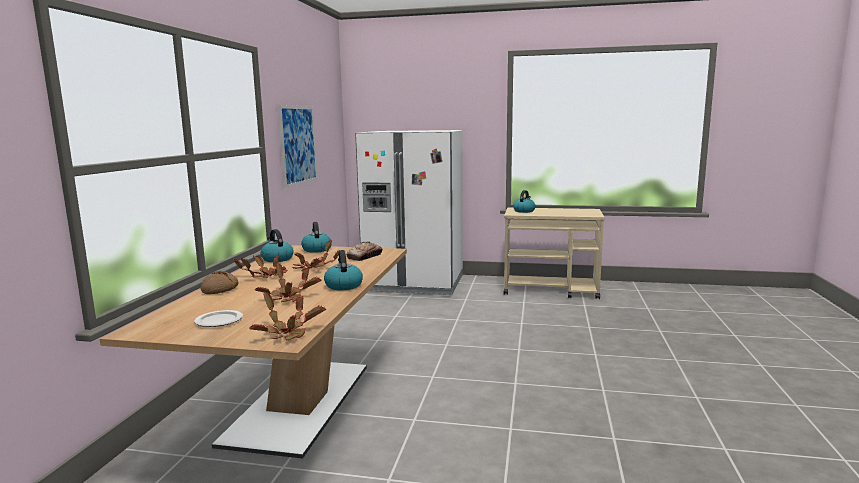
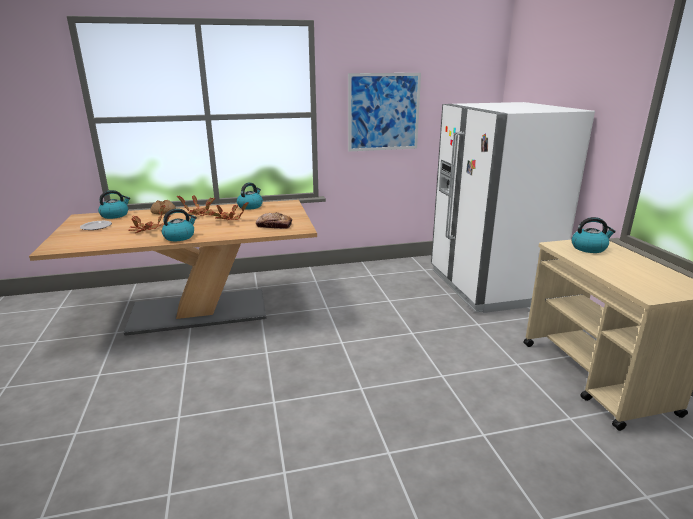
camera: 65 degrees right, 10 degrees up
(287, 333) = (67, 245): potted plant -> none
(316, 249) = (288, 209): kettle -> kettle (115, 215)

